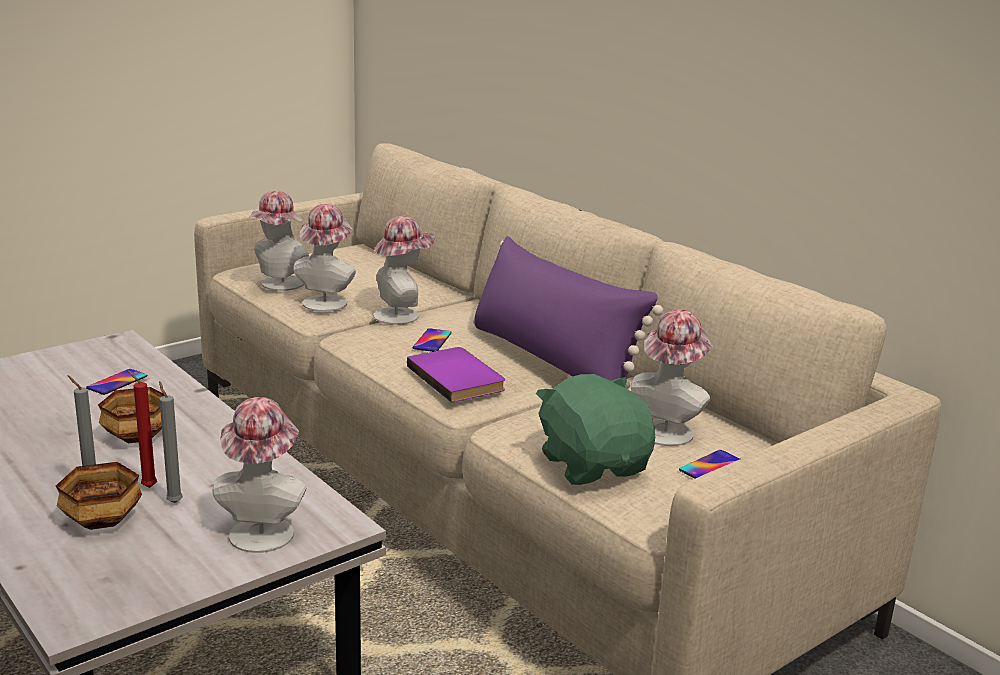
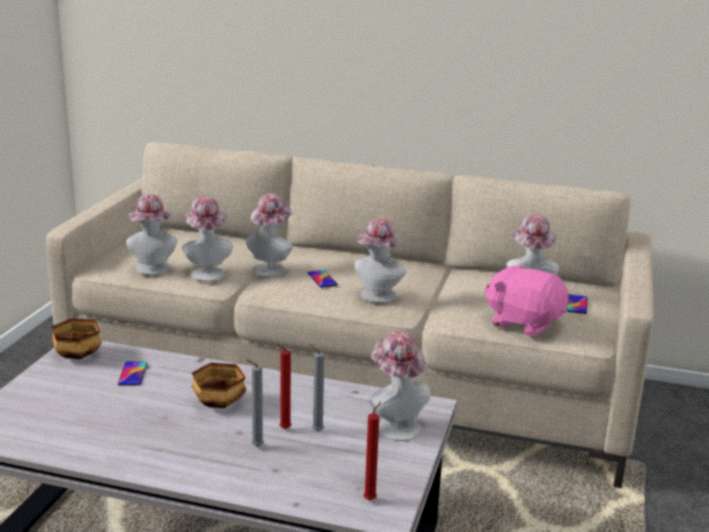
camera: 35 degrees left, 0 degrees up
(93, 596) = (371, 499): none -> red candle
(104, 521) = (295, 458): bowl -> bowl (78, 355)
(458, 378) = (377, 297): purple book -> hat
(552, 361) = (407, 272): purple pillow -> none
(593, 465) = (524, 323): green plush toy -> pink plush toy

